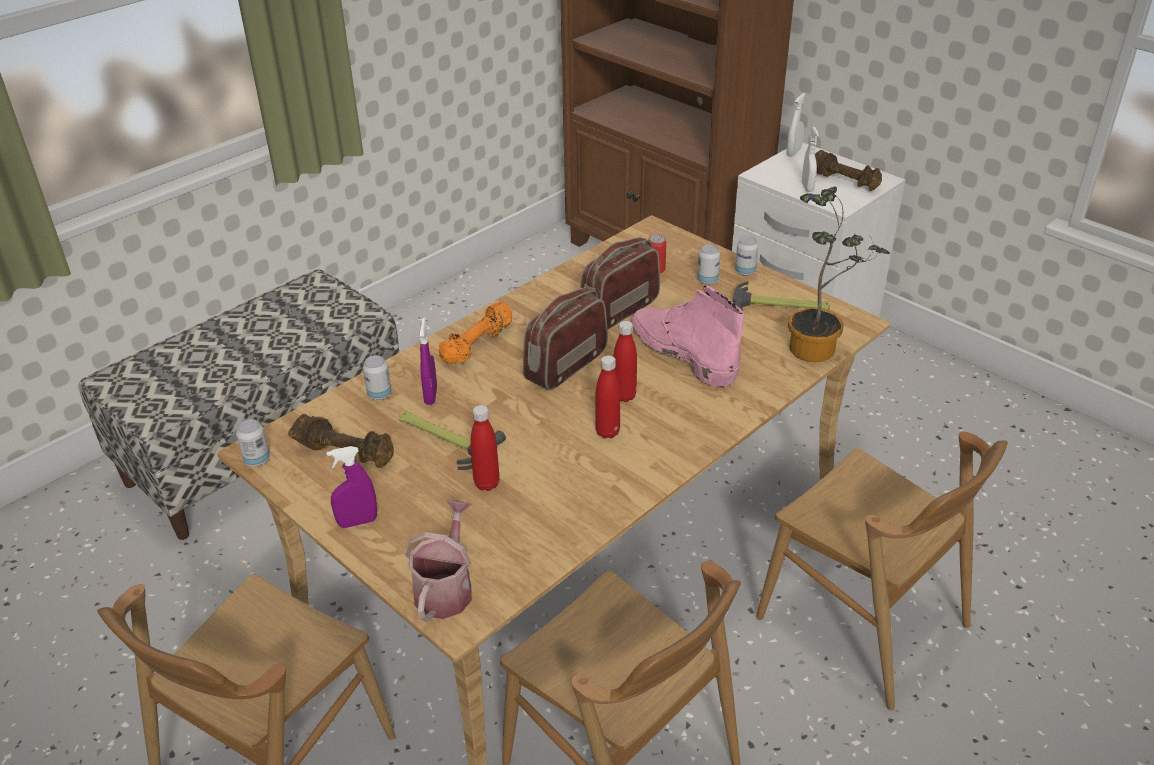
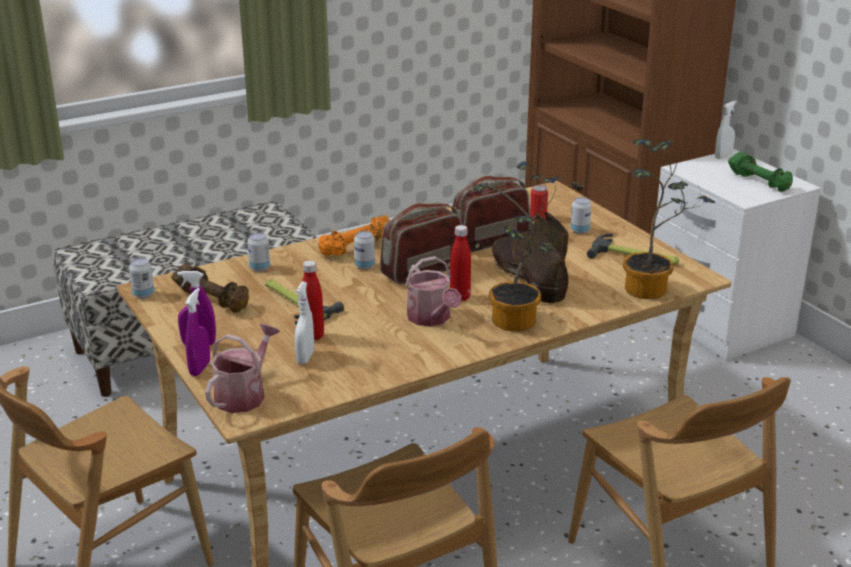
camera: 15 degrees right, 10 degrees down
(431, 395) = (300, 274): purple spray bottle -> purple spray bottle (200, 368)
(607, 432) = (431, 318): red bottle -> watering can
(682, 353) = (527, 276): pink boot -> brown boot
(702, 423) = (516, 324): none -> potted plant
(745, 271) = (617, 229): can -> can (365, 266)
(807, 187) = (721, 182): white spray bottle -> white spray bottle (305, 357)
(844, 181) = (760, 182): brown dumbbell -> green dumbbell

